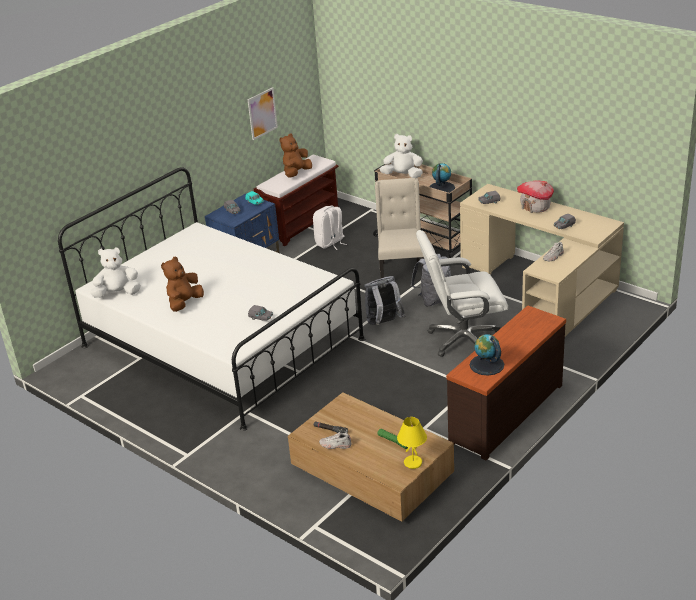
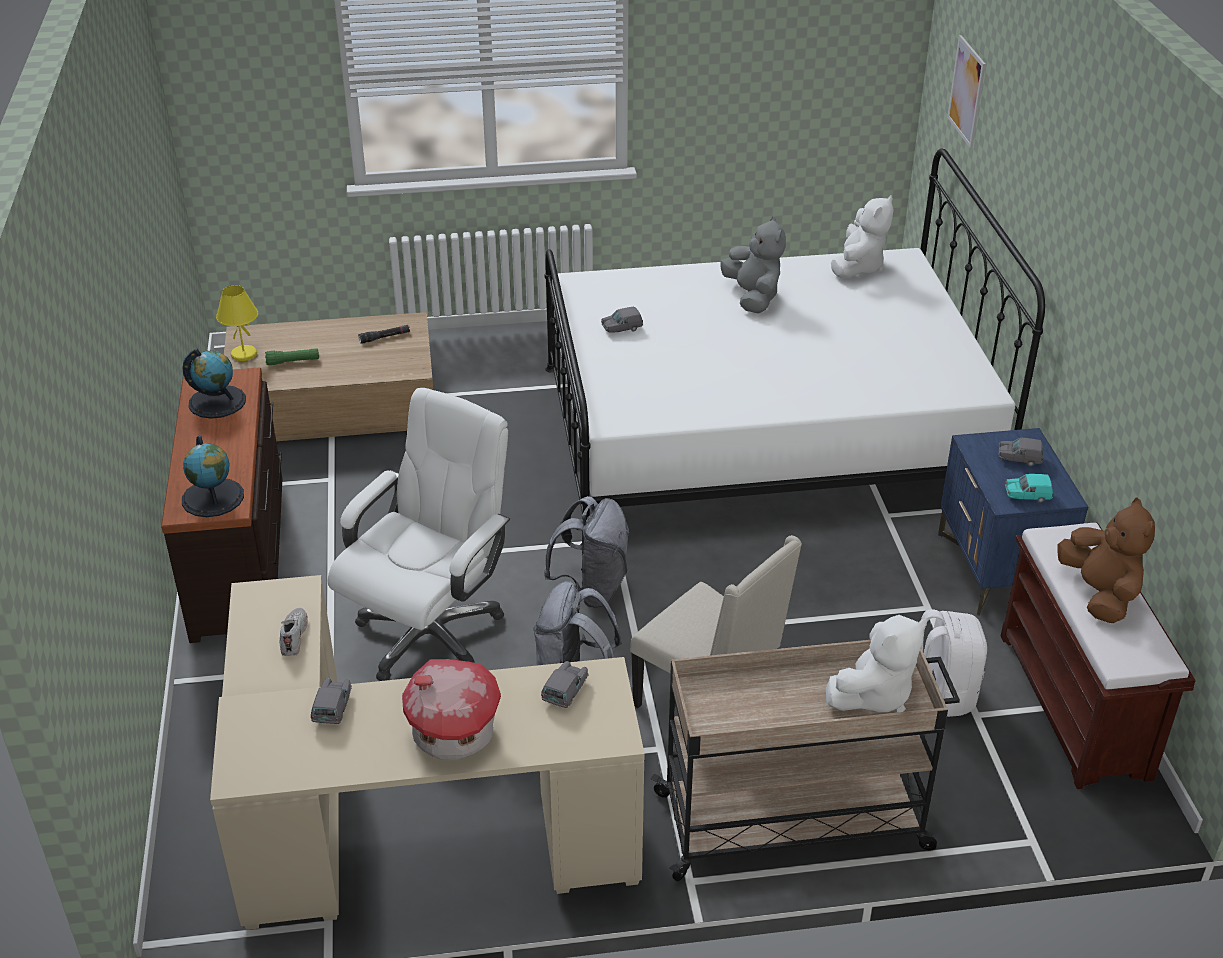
camera: 130 degrees right, 5 degrees up
(184, 303) = (753, 297): brown plush toy -> grey plush toy
(262, 113) = (1169, 420): picture -> picture (966, 91)
(335, 445) = (357, 328): white shoe -> none
(441, 188) = (740, 705): globe -> globe (213, 497)

